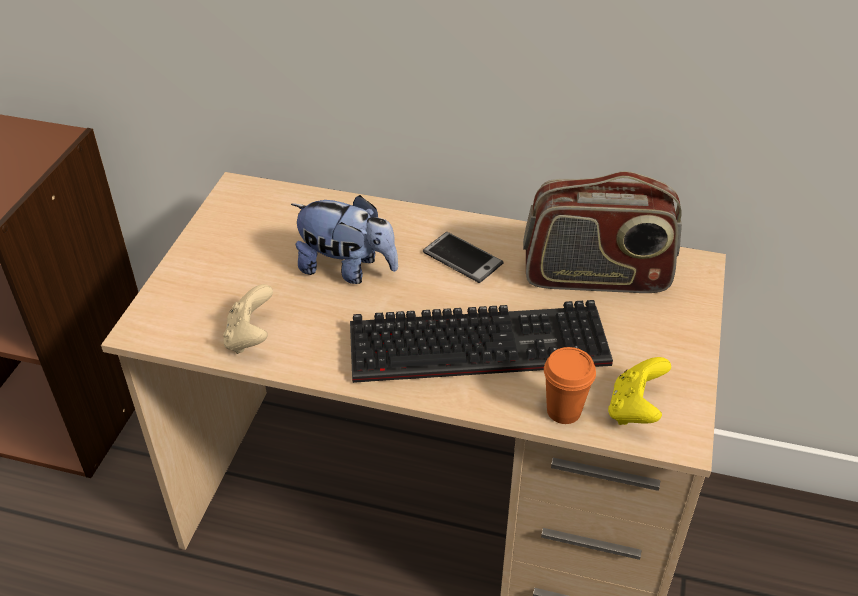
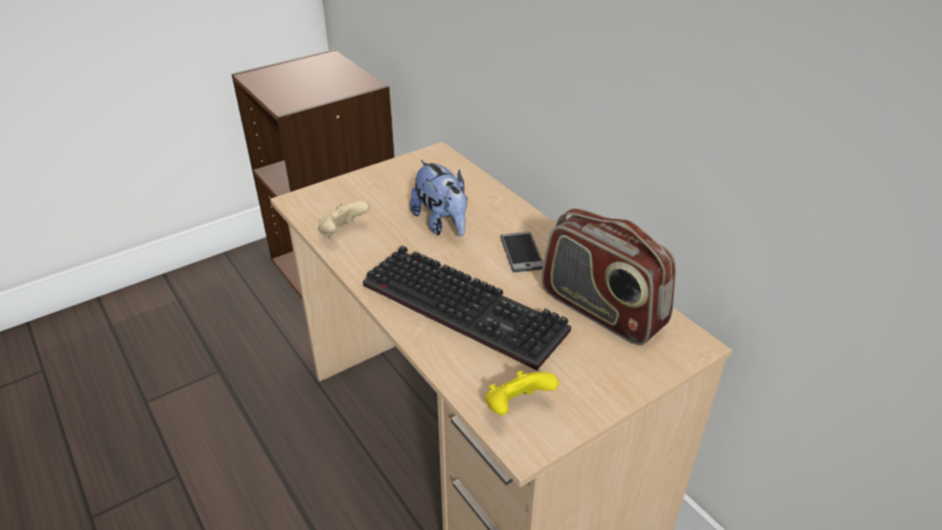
camera: 40 degrees right, 5 degrees down
(563, 411) = (466, 377): orange cup -> none

